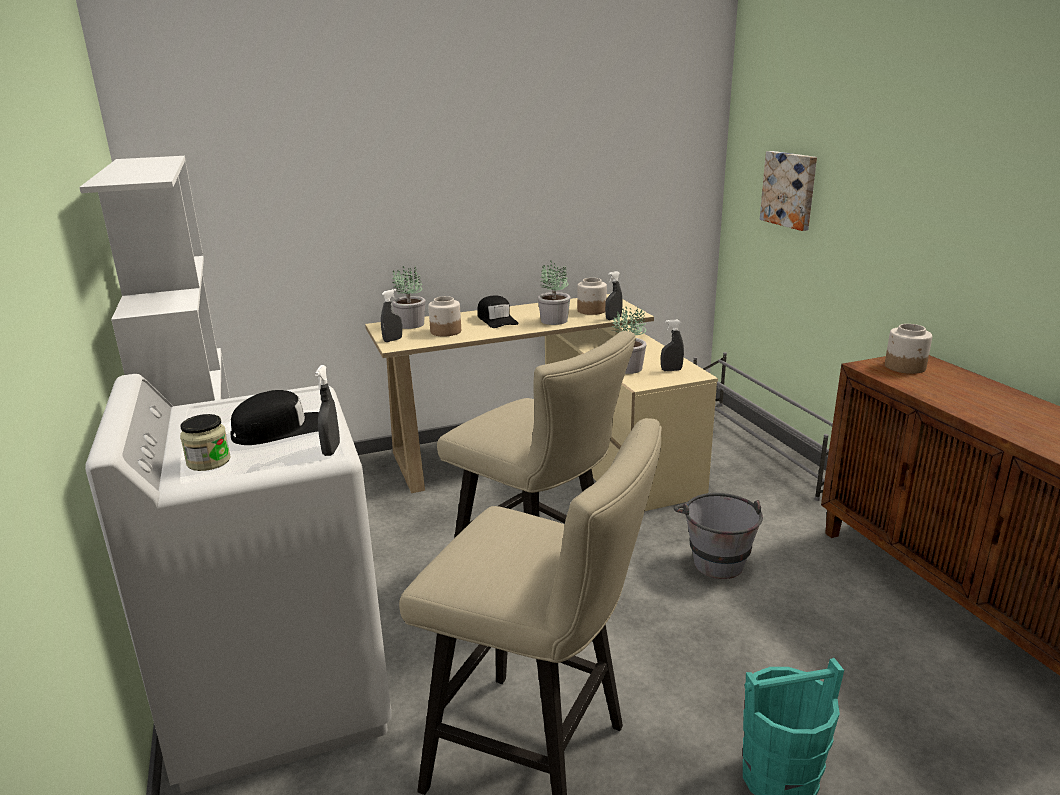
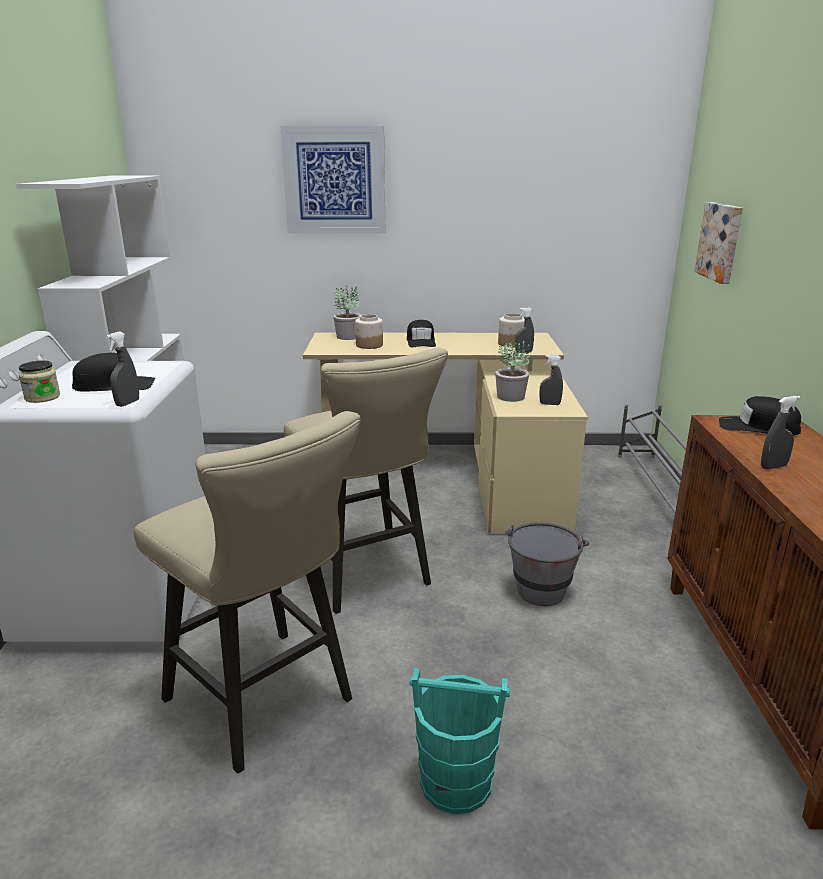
camera: 20 degrees right, 0 degrees up
(377, 147) = (334, 180): none -> picture
(393, 340) = (321, 346): grey spray bottle -> grey spray bottle (773, 467)
(553, 320) = (468, 347): potted plant -> none
(905, 367) = (758, 427): jar -> black cap

